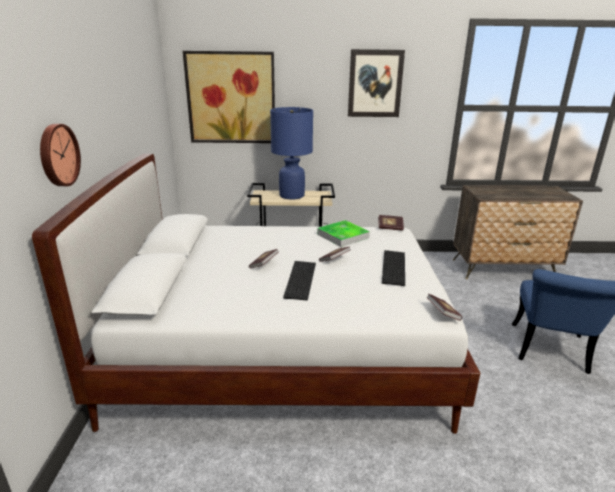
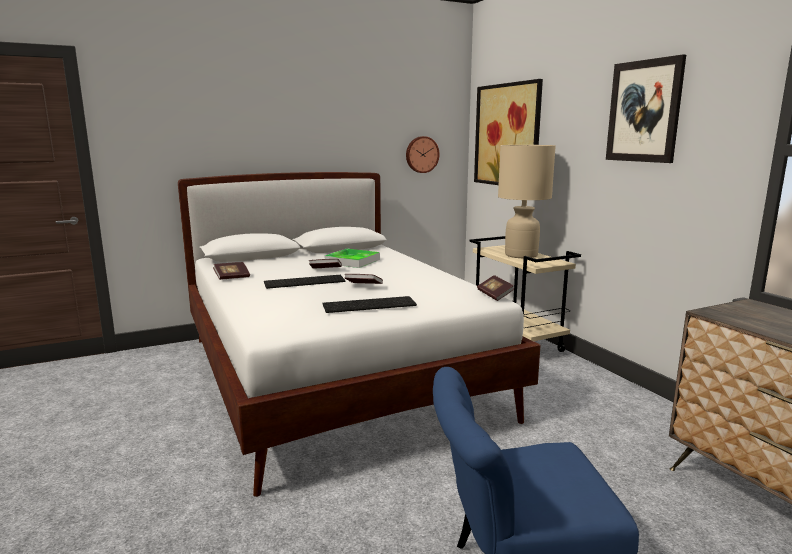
camera: 65 degrees right, 10 degrees down
(57, 155) = (233, 142): wall clock -> wall clock (421, 154)
(292, 196) = (521, 255): blue table lamp -> beige table lamp
(343, 236) = (432, 282): tray -> tray (352, 261)
(442, 314) = (276, 333): book -> book (232, 277)

